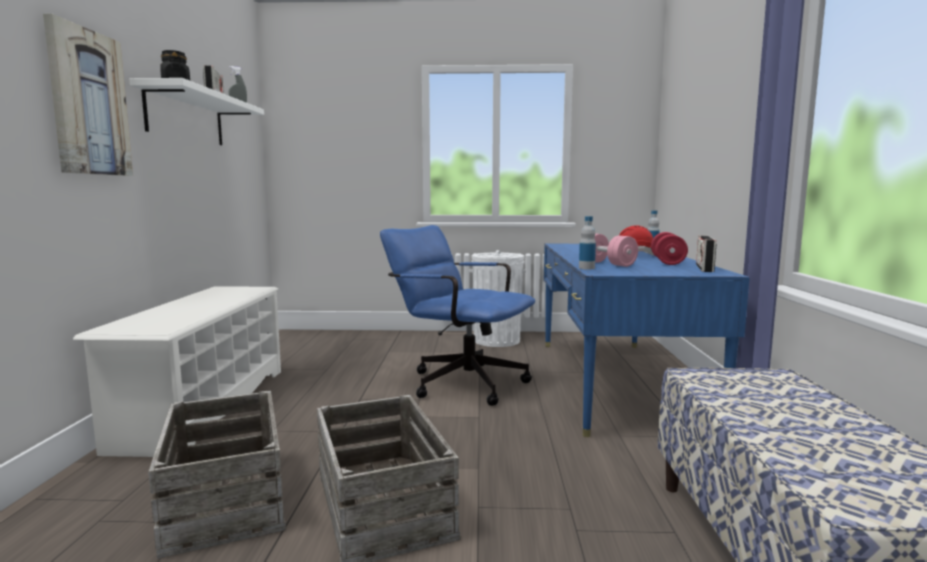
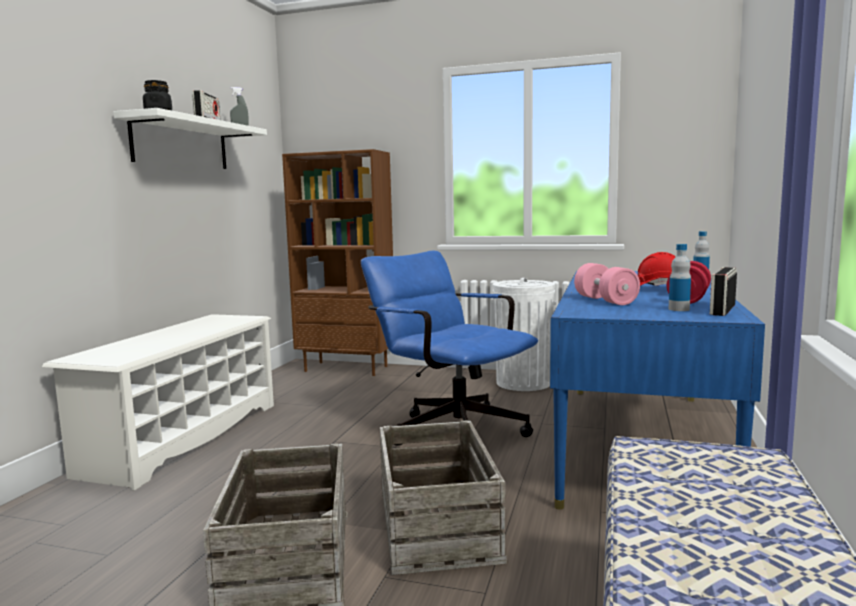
camera: 15 degrees right, 0 degrees up
(88, 103) = (66, 140): picture -> none
(224, 498) = (147, 534): crate -> crate (435, 525)
(332, 336) = (347, 368): none -> brown bookcase
(586, 268) = (569, 306): bottle -> bottle (679, 309)

